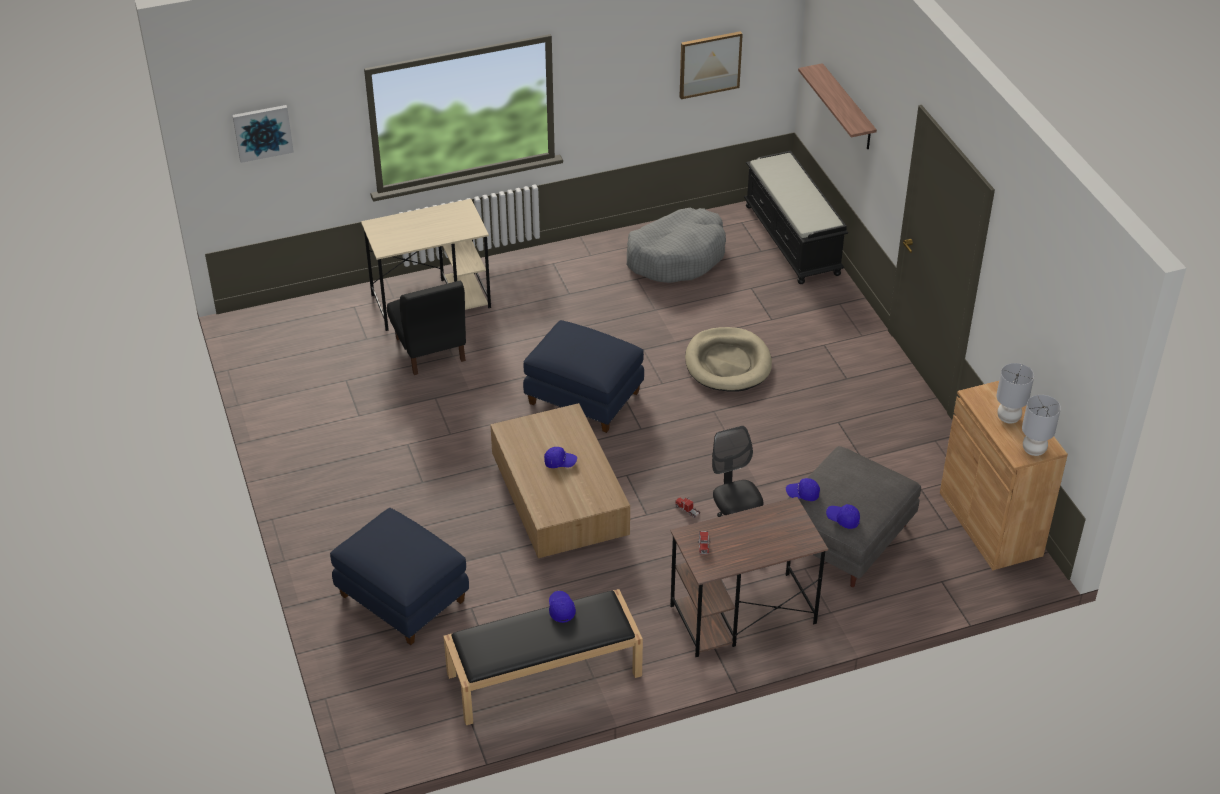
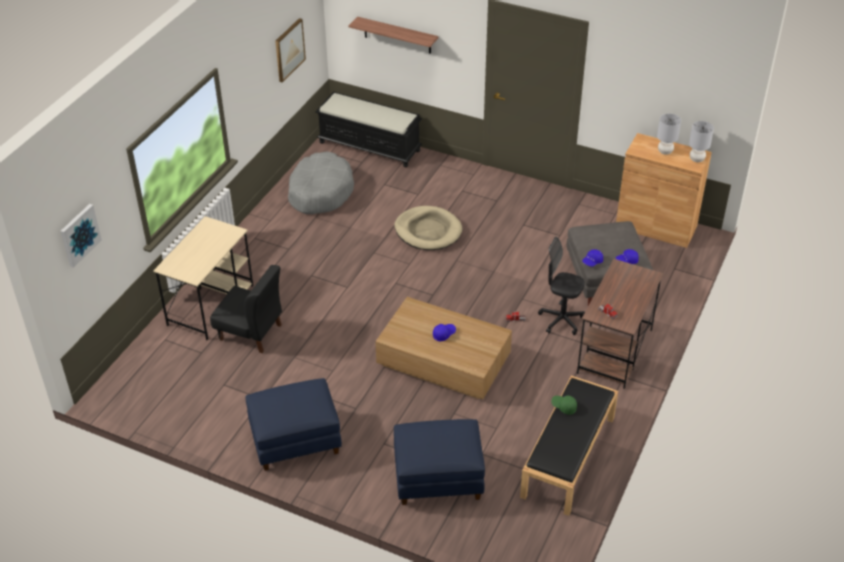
camera: 45 degrees left, 0 degrees up
(561, 609) = (564, 406): blue cap -> green cap
(583, 398) = (379, 300): blue ottoman -> blue ottoman (295, 441)

